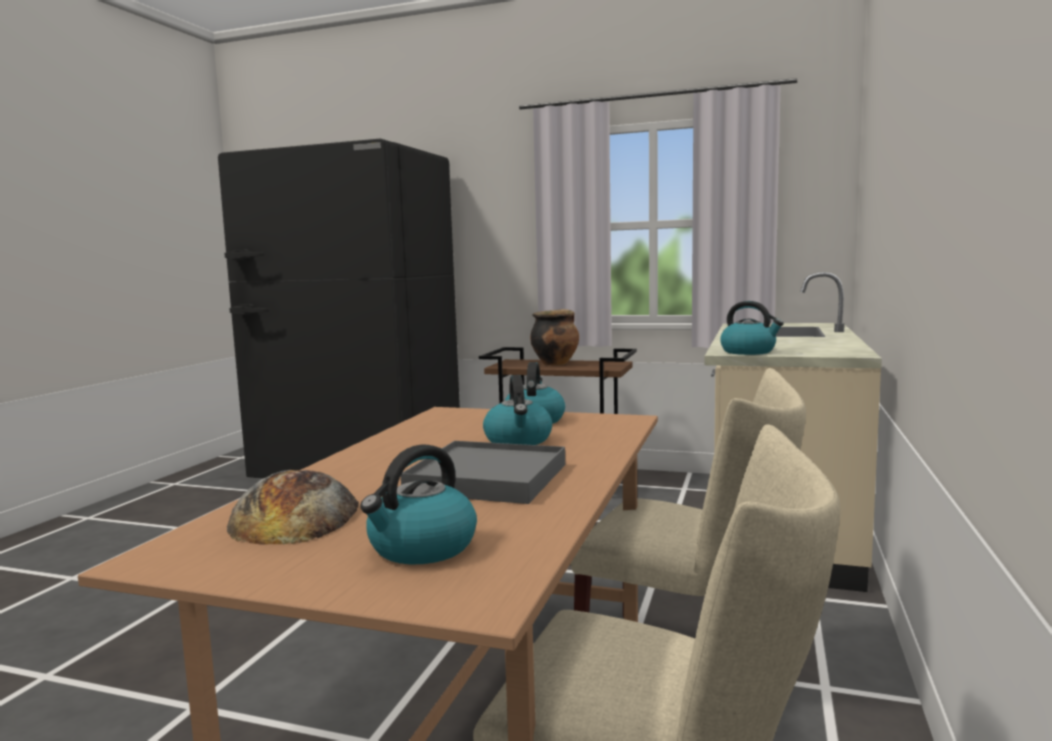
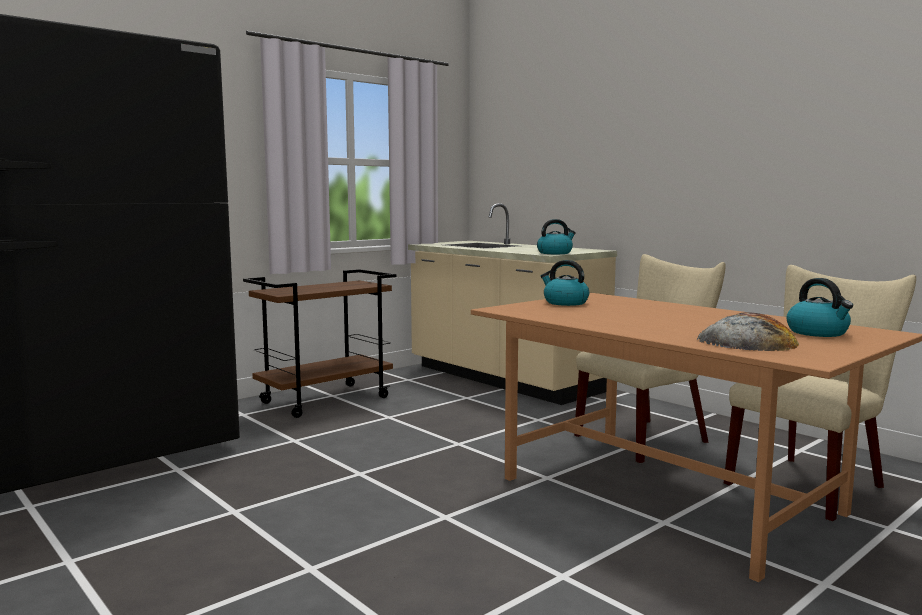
camera: 60 degrees left, 0 degrees up
(488, 478) = (702, 318): grey tray -> none
(518, 440) = (618, 309): kettle -> none
(555, 363) = (316, 287): cooking pot -> none

